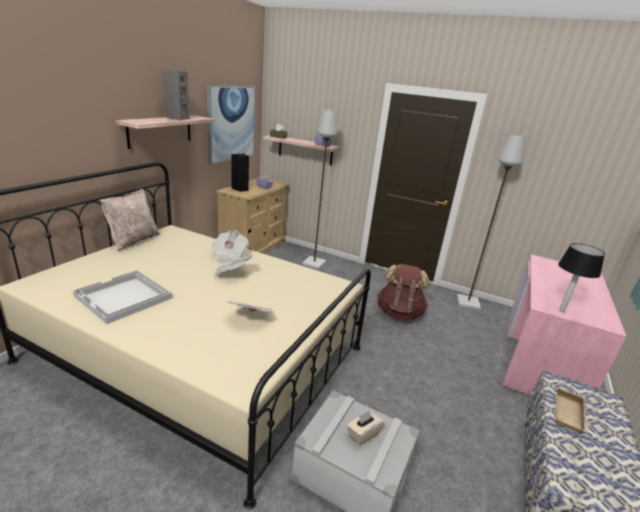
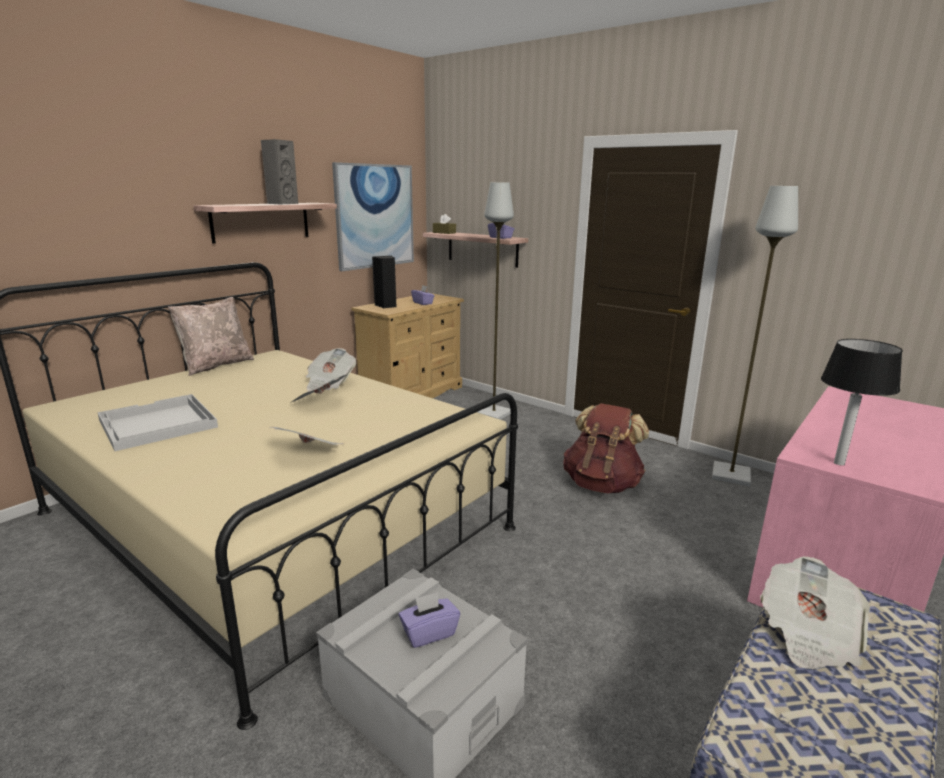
camera: 15 degrees right, 5 degrees down
(363, 434) = (429, 633): beige tissue box -> purple tissue box
(570, 414) = (808, 635): beige tray -> newspaper

